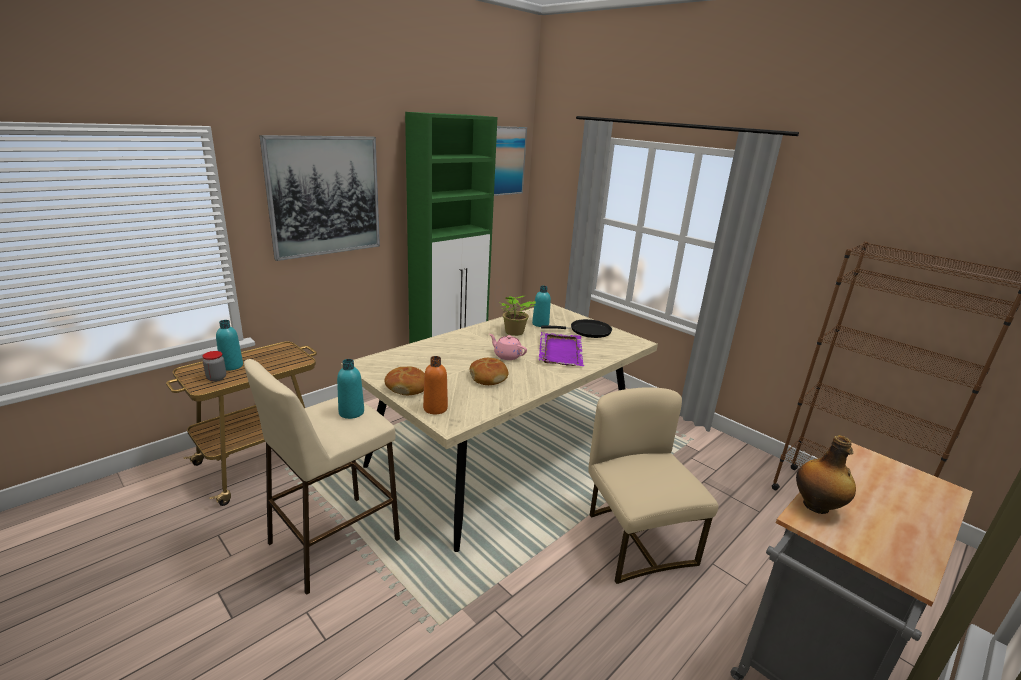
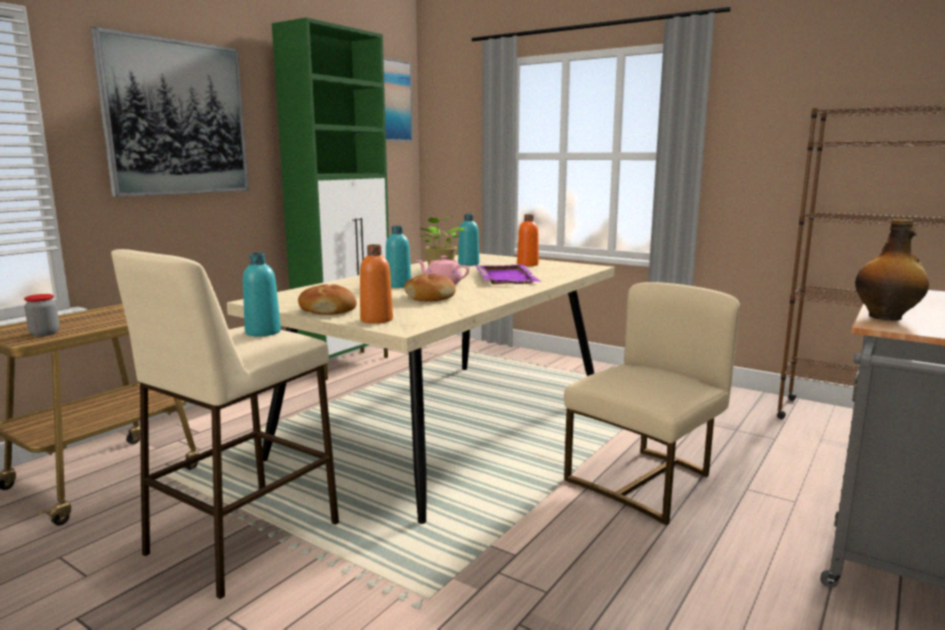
camera: 10 degrees left, 10 degrees down
(231, 366) = (63, 323): turquoise bottle -> turquoise bottle (398, 285)
(587, 331) = (527, 264): black frying pan -> orange bottle
(635, 539) = (646, 481): beige chair -> beige chair turned 75 degrees clockwise

